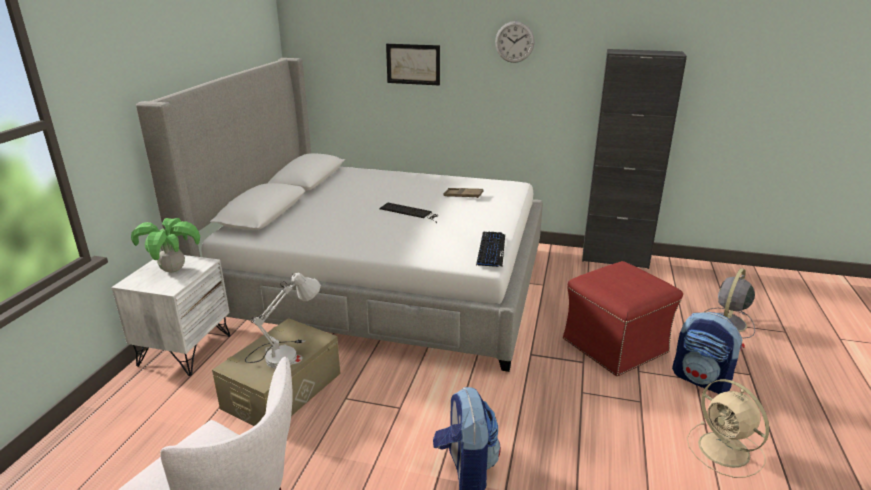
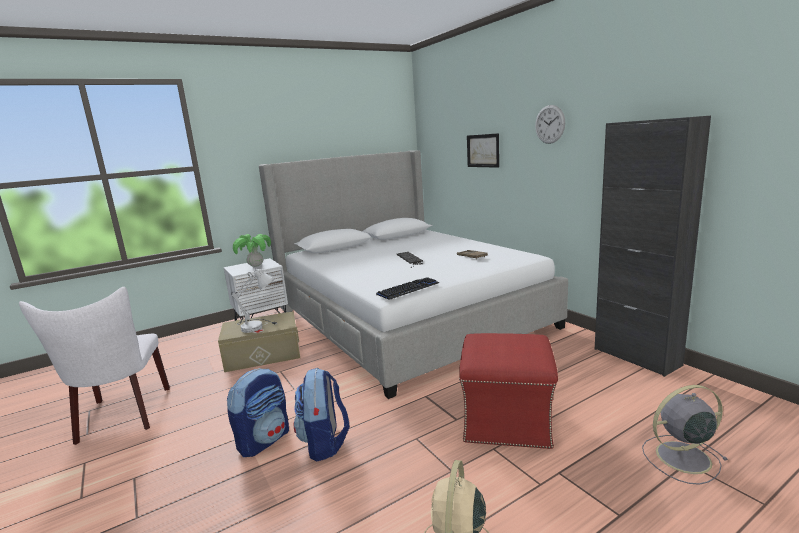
camera: 45 degrees right, 10 degrees down
(702, 380) = (547, 488): backpack -> backpack (325, 443)

